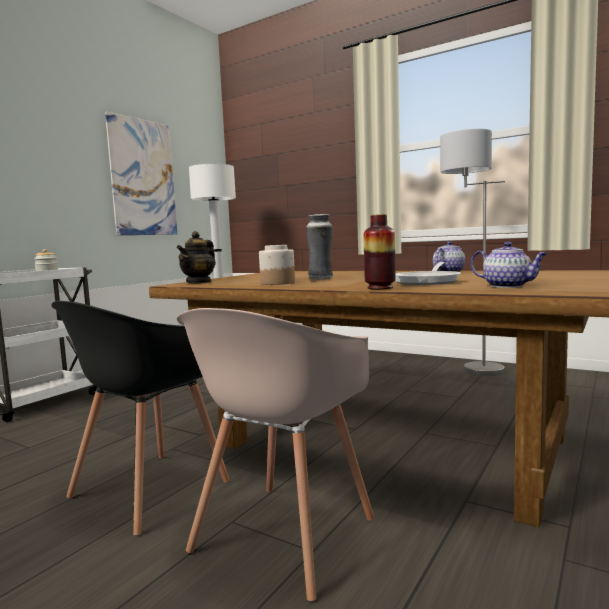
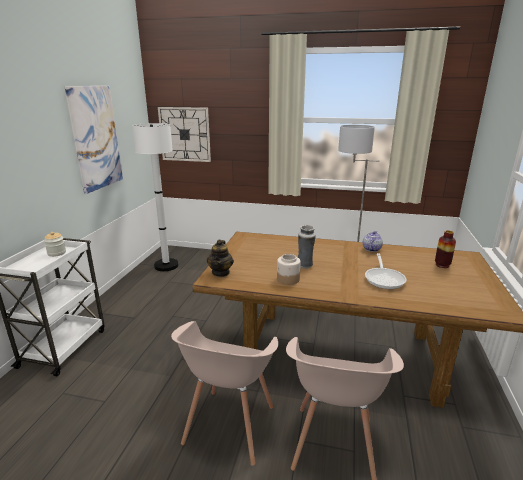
camera: 20 degrees left, 15 degrees up
(148, 491) = (229, 426): black chair -> beige chair
(263, 189) = (185, 134): none -> wall clock
(380, 288) = (372, 297): vase -> vase (442, 265)
(508, 286) = (440, 295): teapot -> none

